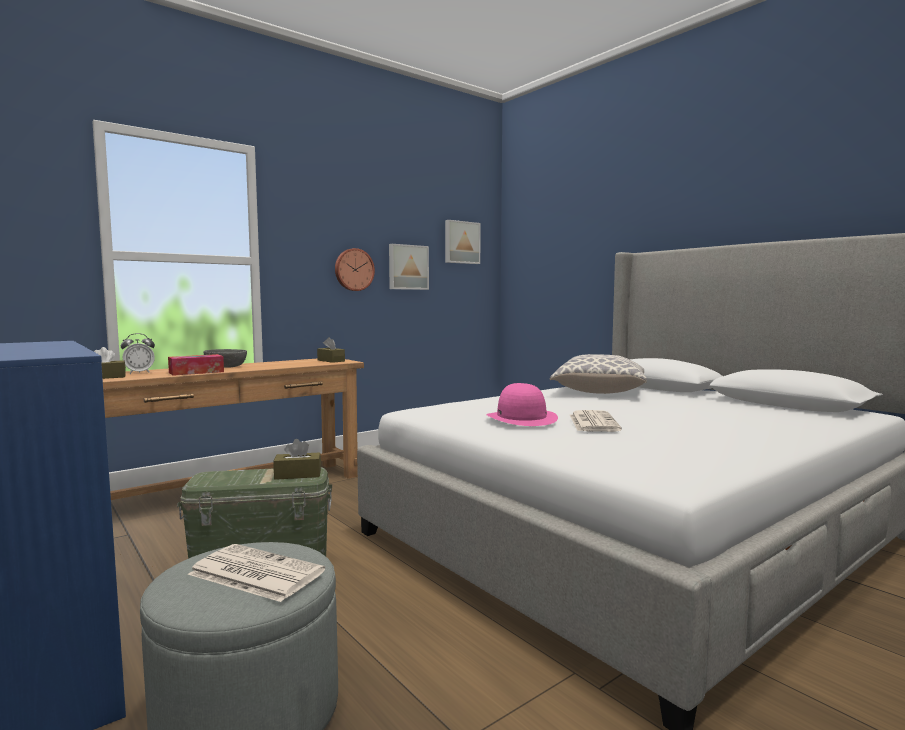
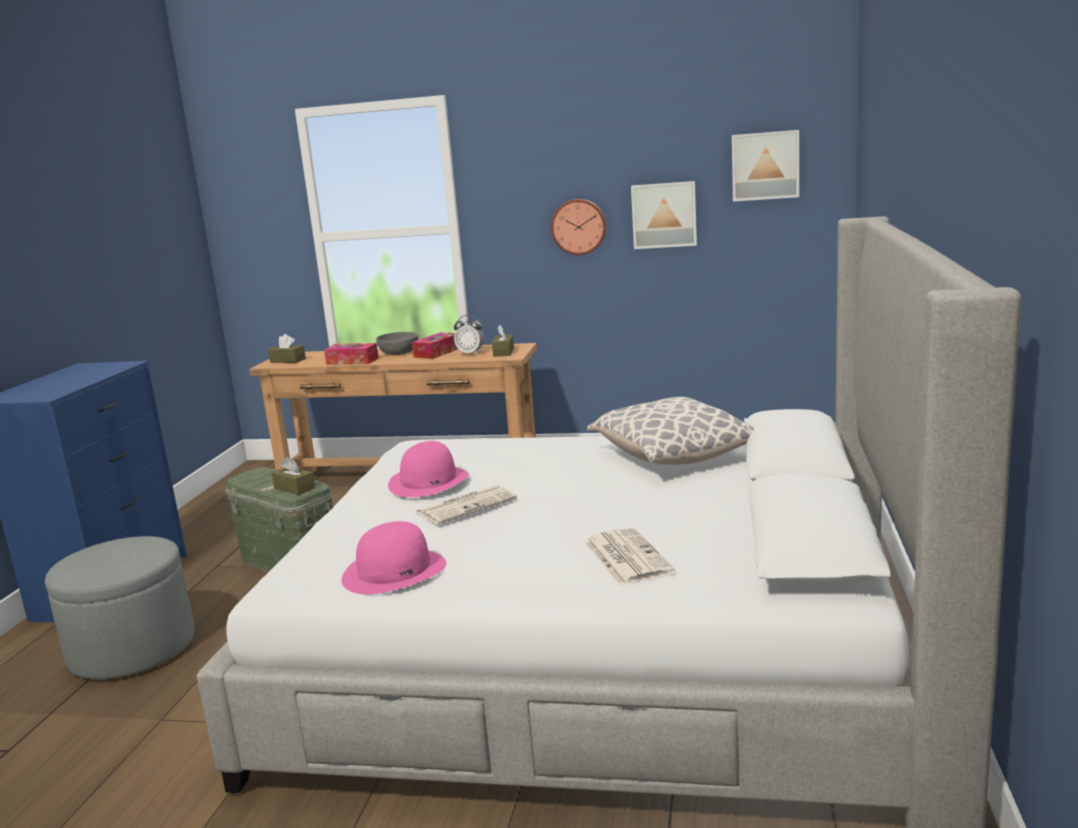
camera: 50 degrees right, 10 degrees up
(139, 373) = (322, 356): alarm clock -> alarm clock (470, 353)
(254, 573) = (112, 560): newspaper -> newspaper (626, 557)
(269, 364) = (437, 353): none -> tissue box
(694, 452) = (394, 571): none -> pink hat

